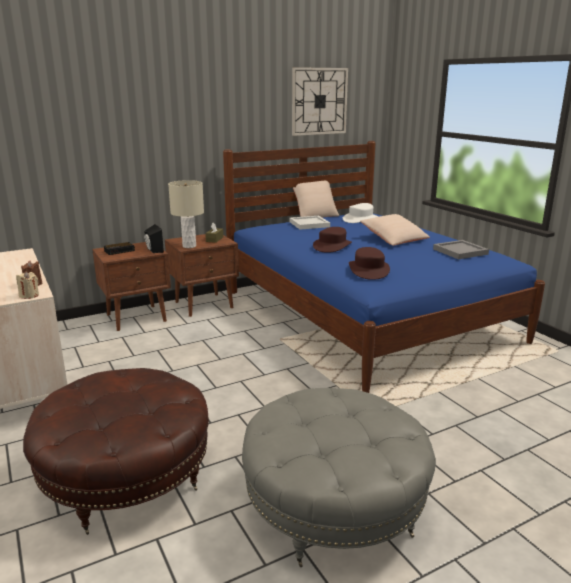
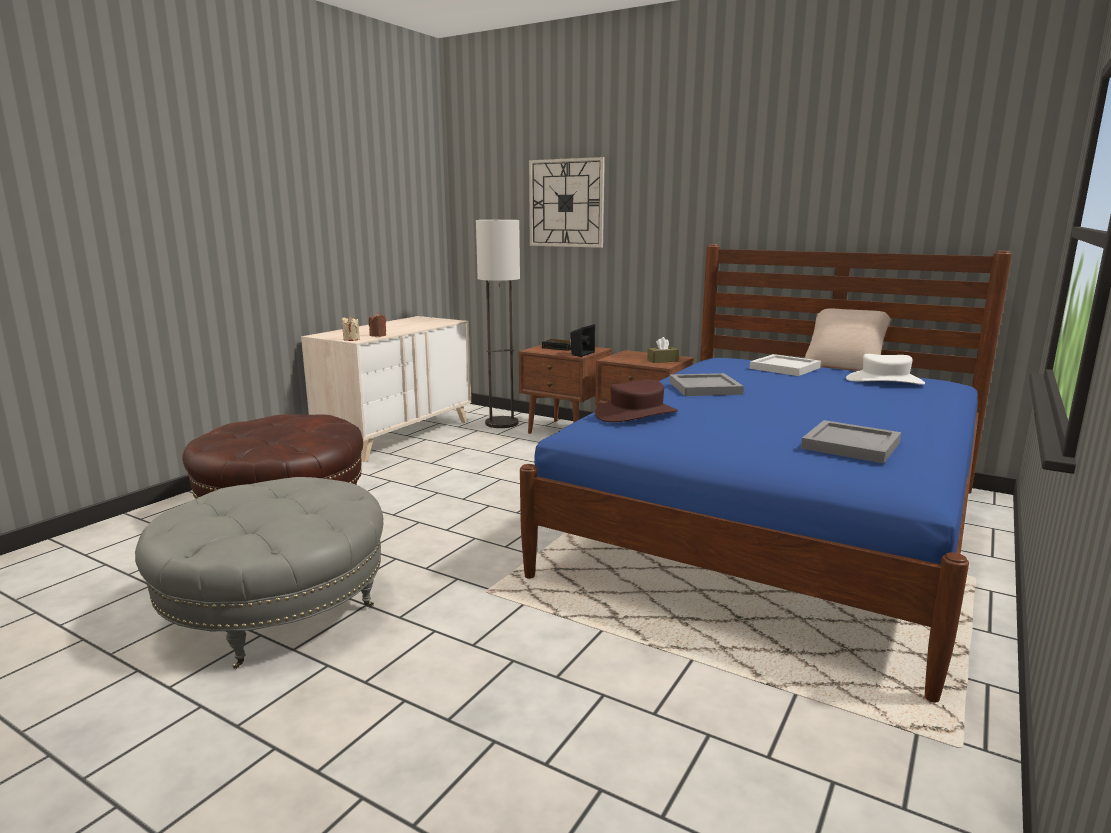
camera: 60 degrees right, 5 degrees down
(76, 333) = (502, 423): none -> floor lamp
(189, 246) = (618, 359): beige table lamp -> none
(319, 101) = (895, 177): wall clock -> wall clock (566, 203)
(332, 246) = (705, 388): brown hat -> grey tray
(393, 239) = (819, 406): beige pillow -> none

